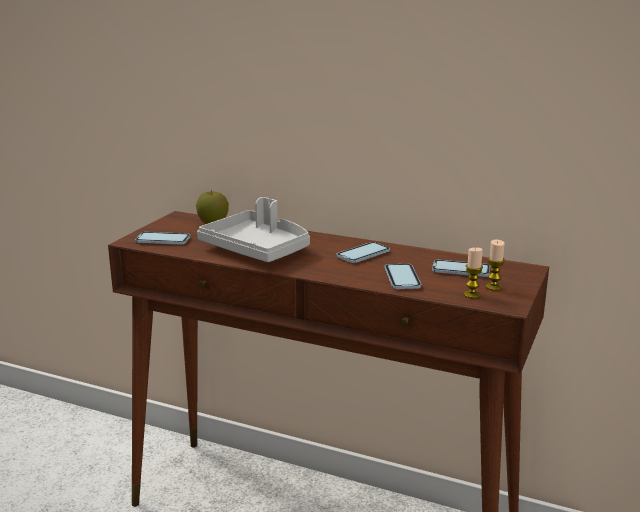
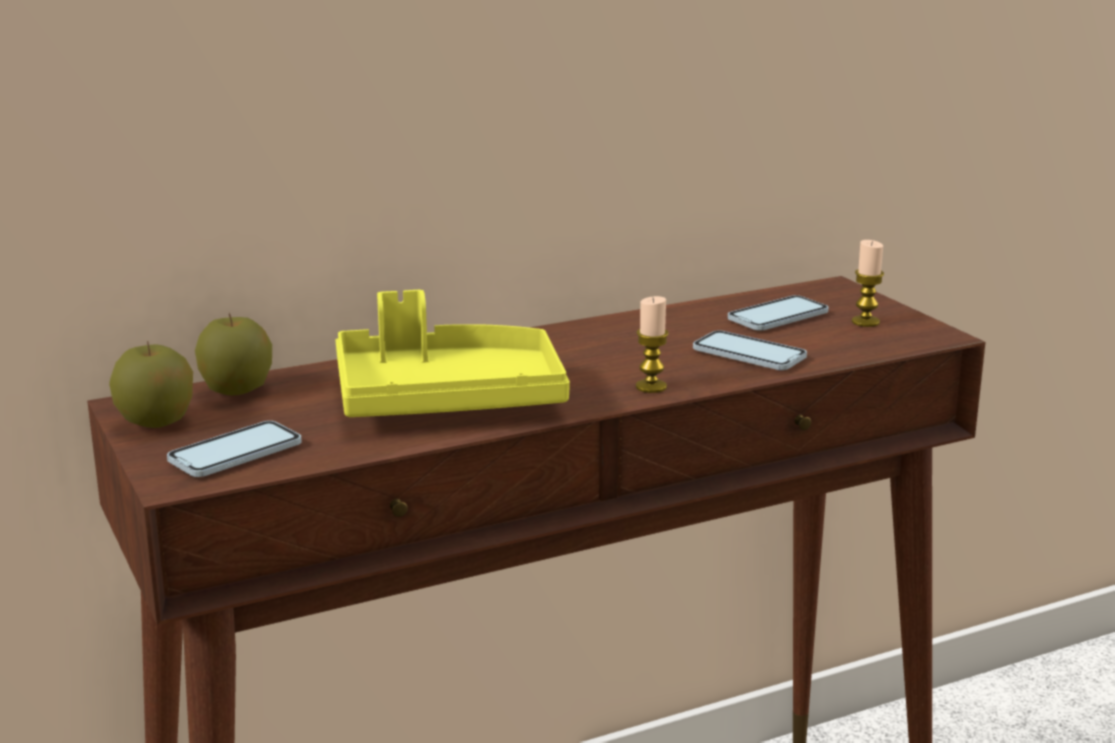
camera: 50 degrees left, 0 degrees up
(170, 223) = (156, 423): none -> apple
(258, 249) = (447, 399): grey tray -> yellow tray
(363, 254) = (612, 344): phone -> none
(472, 295) = (872, 340): candle -> candle (651, 387)

